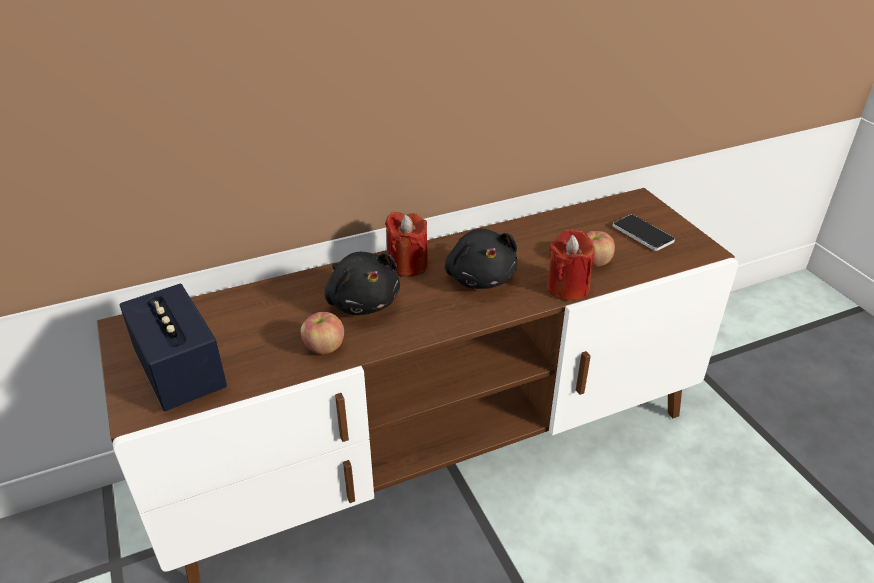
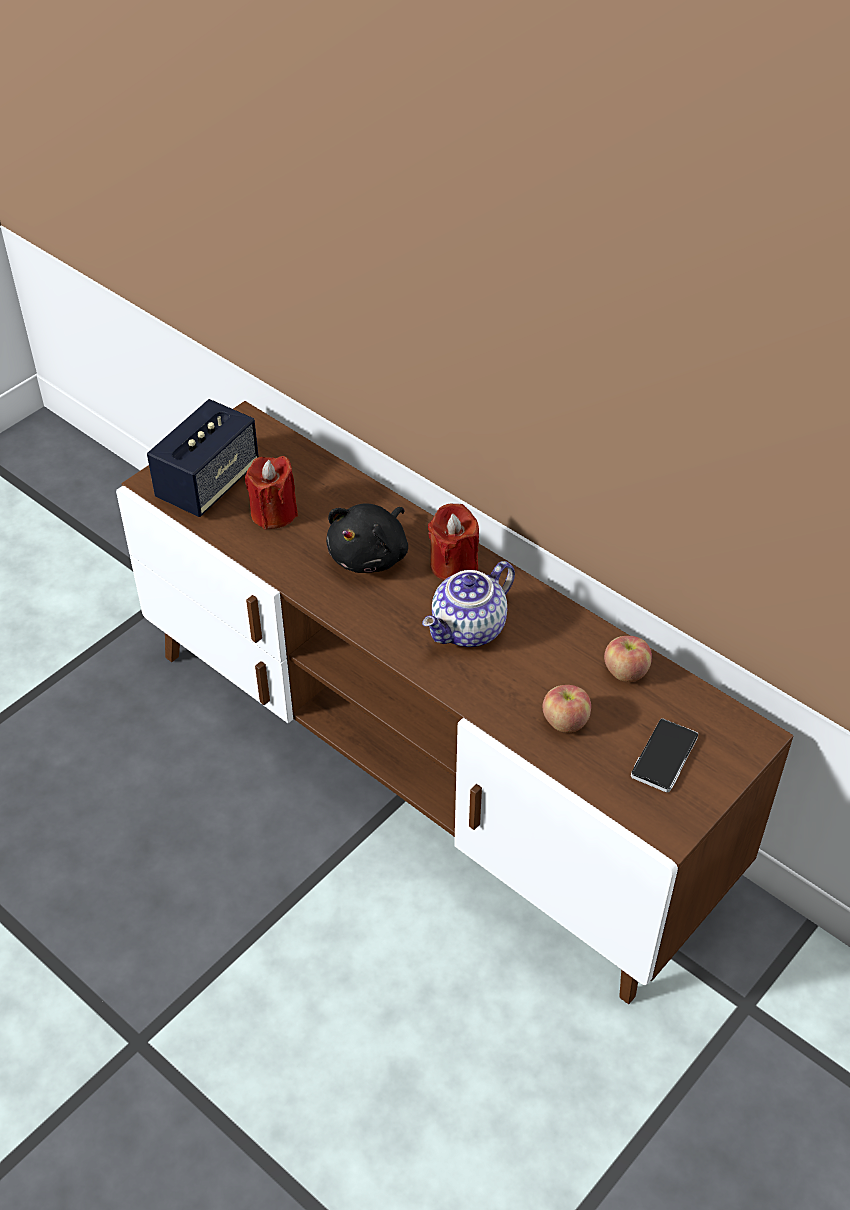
camera: 65 degrees right, 10 degrees up
(324, 347) = (289, 556): apple -> apple (625, 672)
(480, 277) = (469, 630): black plush toy -> teapot
(567, 288) = (497, 710): red candle -> red candle (274, 513)

